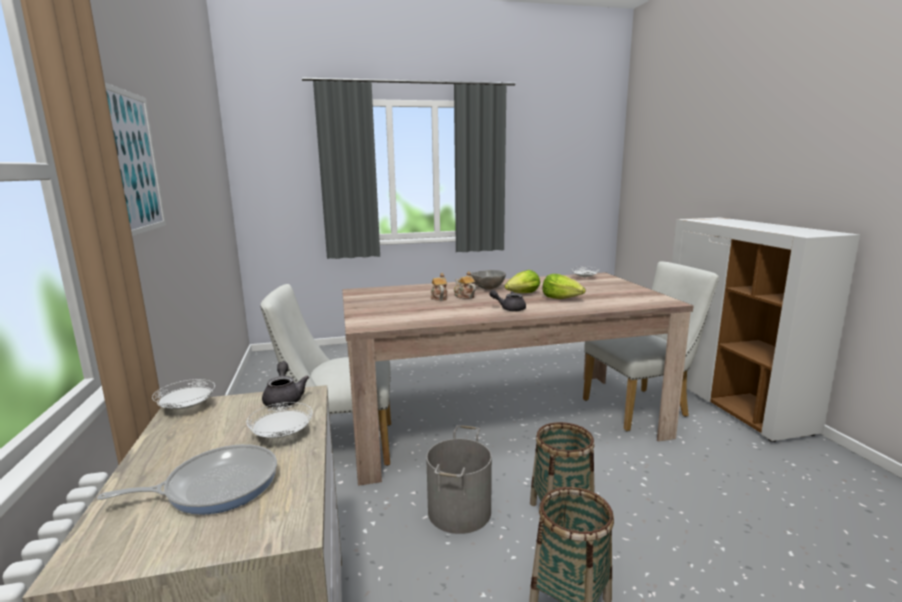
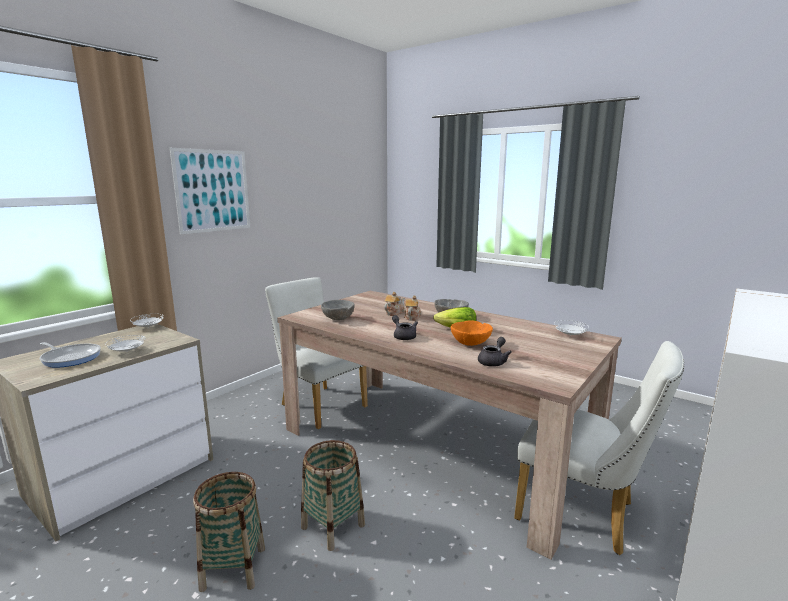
camera: 50 degrees right, 0 degrees up
(284, 398) = (172, 338): grey teapot -> grey teapot (493, 362)
(413, 315) = (338, 319): none -> grey bowl
(460, 511) = (295, 478): grey bucket -> none
(562, 298) = (470, 344): lettuce -> orange bowl

